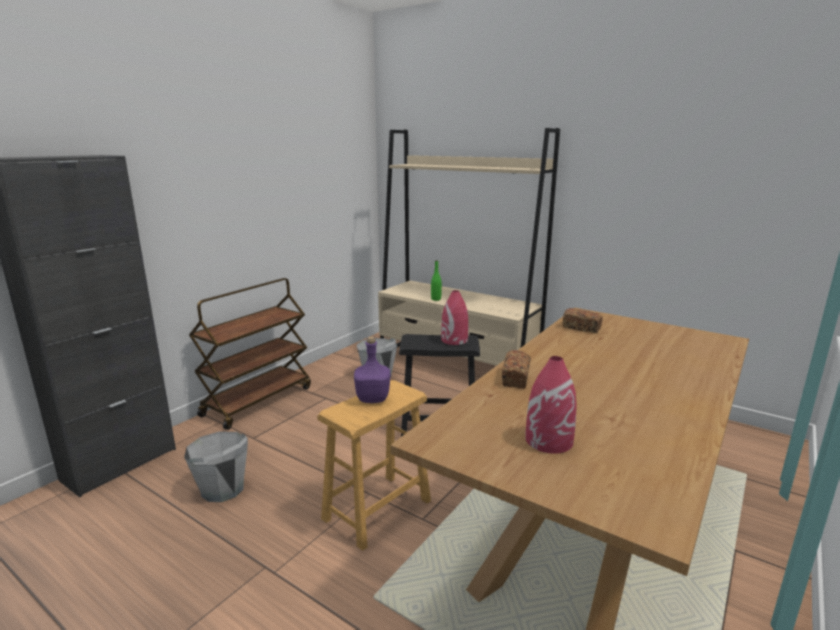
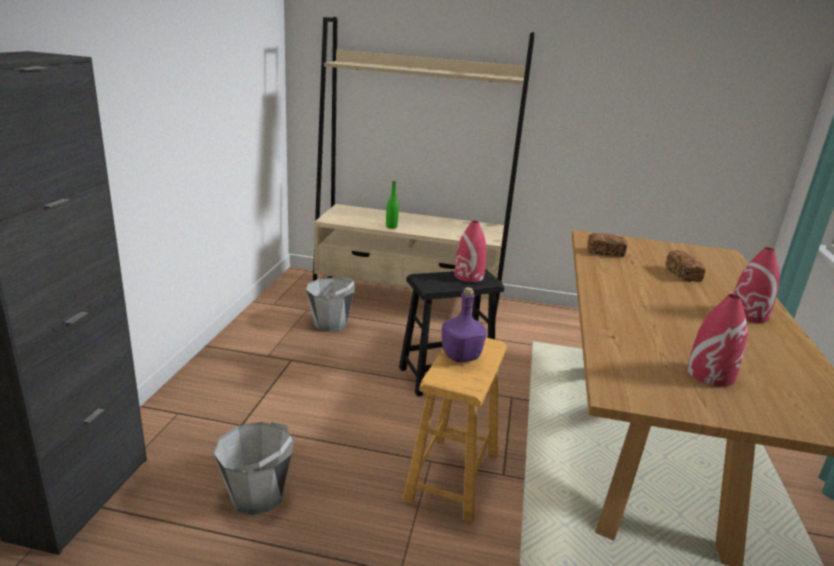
camera: 25 degrees left, 5 degrees up
(258, 401) = (206, 377): brown cart -> none
(515, 378) = (613, 315): bread -> bread (683, 274)
(674, 396) = (748, 315): none -> red vase

